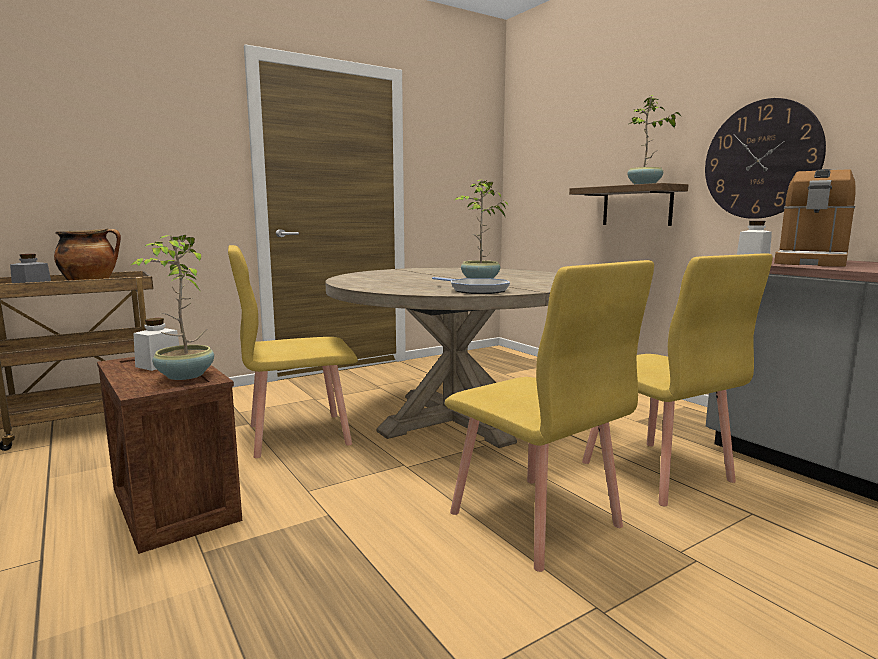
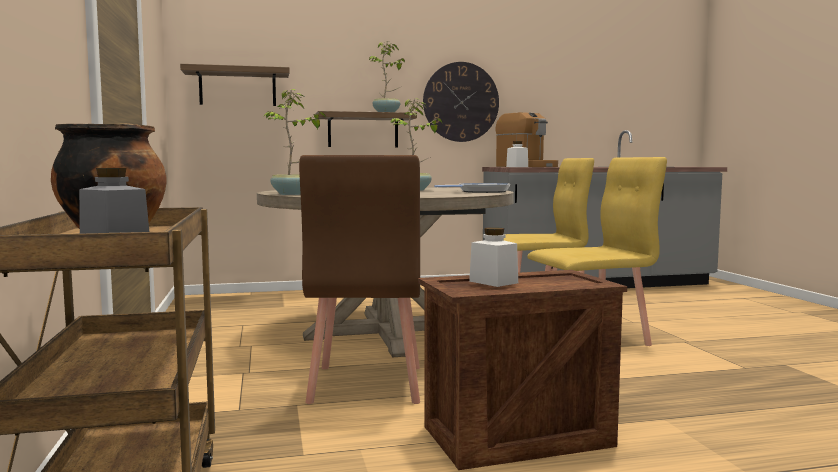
camera: 70 degrees left, 5 degrees down
(184, 376) = (548, 276): potted plant -> potted plant (292, 194)
(297, 434) = (365, 384): yellow chair -> brown chair
(541, 169) = (237, 88): none -> shelf

